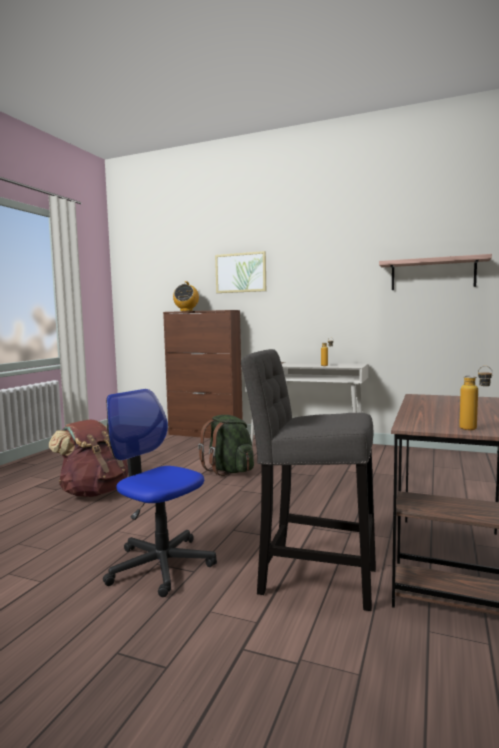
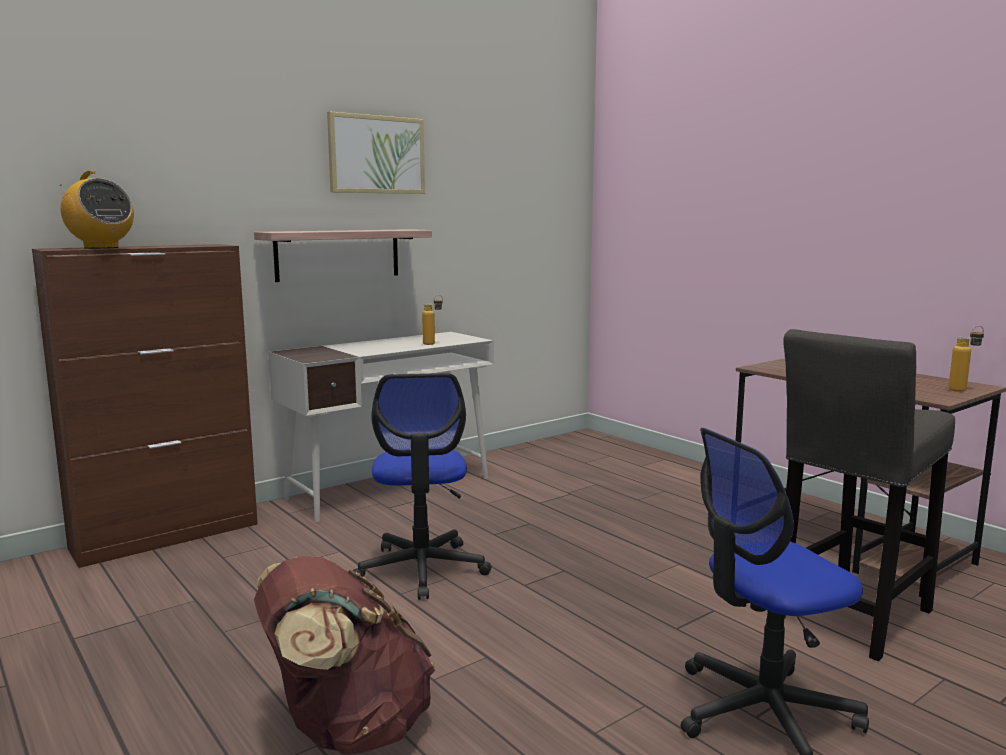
camera: 60 degrees left, 5 degrees up
(229, 471) = (422, 569): green backpack -> office chair
(241, 272) = (214, 160): picture -> picture (376, 155)
(432, 274) = (522, 192): shelf -> shelf (338, 254)

